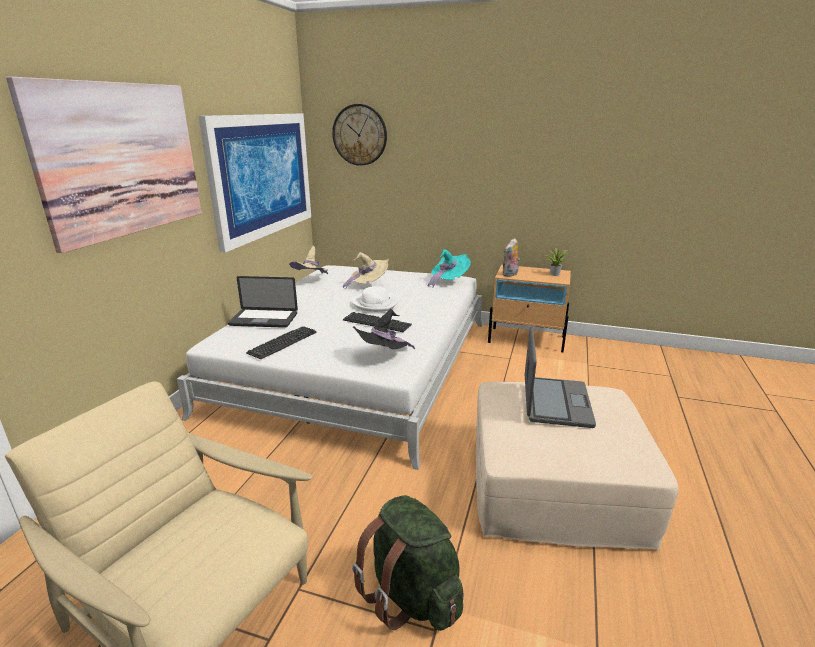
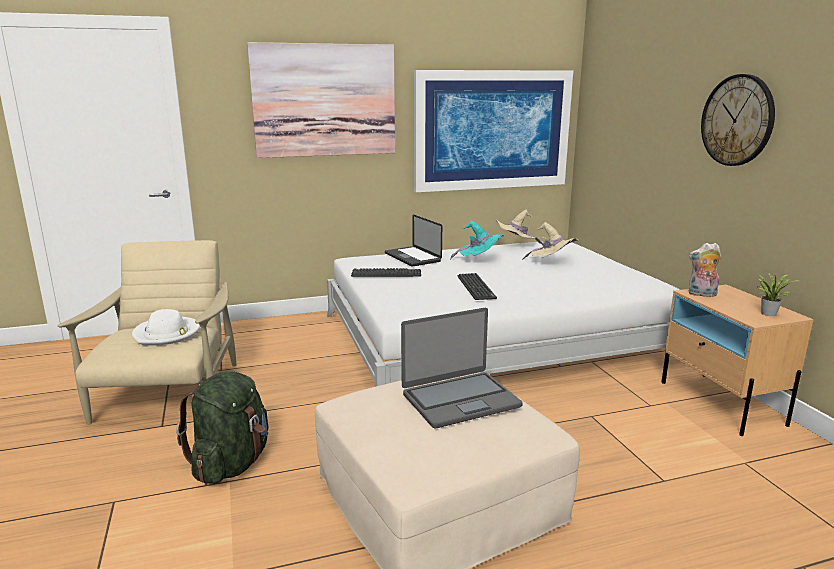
camera: 55 degrees right, 5 degrees down
(359, 135) = (617, 94): wall clock -> wall clock (737, 120)
(375, 304) = (513, 276): white hat -> white hat (167, 334)
(382, 357) = (418, 307): black hat -> none
(448, 281) = (635, 284): turquoise hat -> turquoise hat (479, 260)

